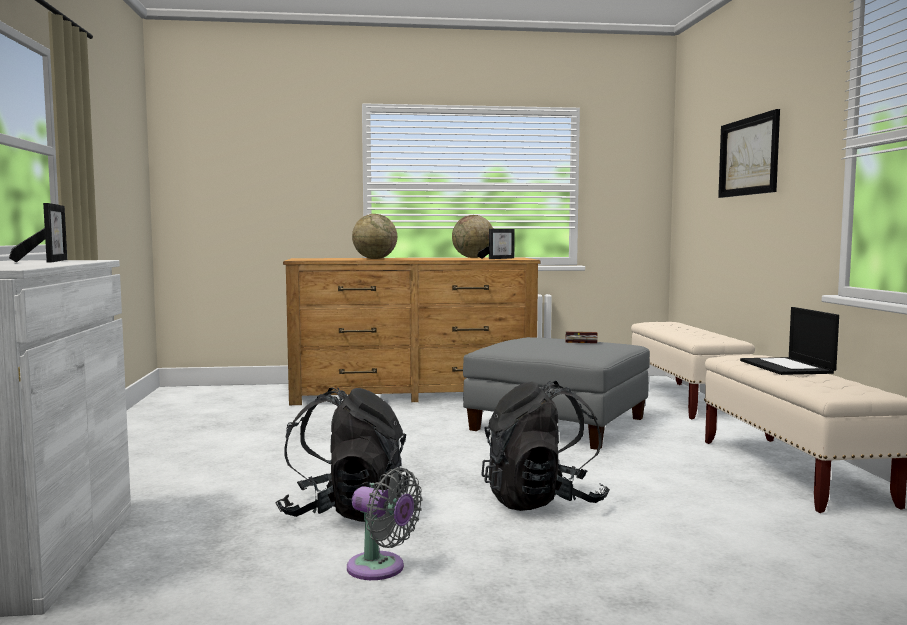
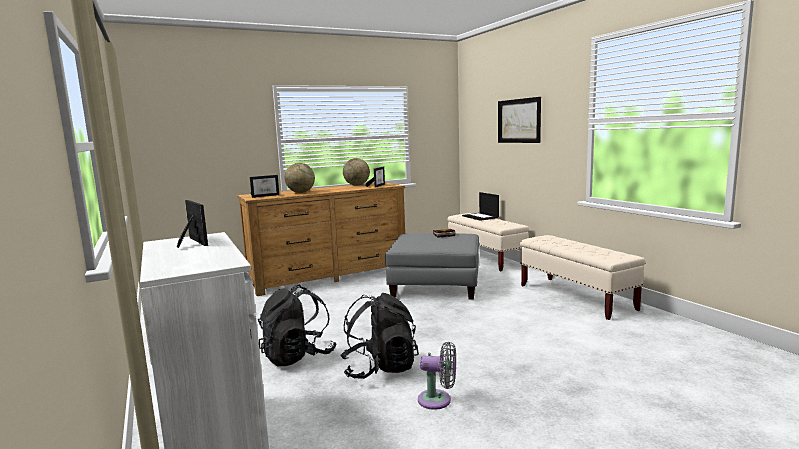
camera: 20 degrees left, 5 degrees up
(320, 259) = (265, 196): none -> picture frame
(542, 501) = (478, 339): black backpack -> black backpack (298, 356)
(787, 367) = (569, 243): laptop -> laptop (480, 217)

